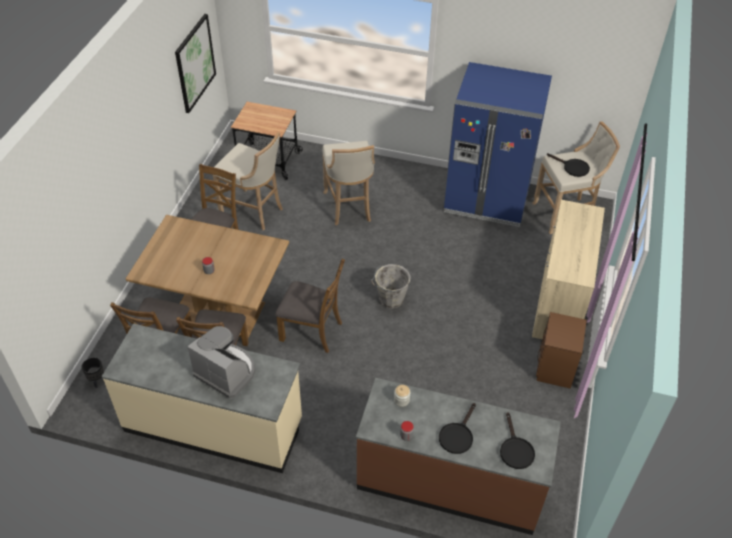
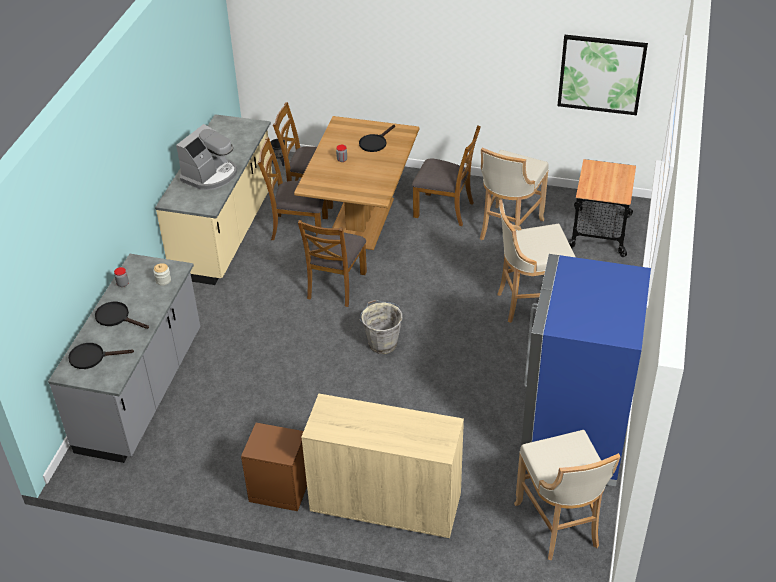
camera: 90 degrees right, 5 degrees down
(450, 482) = (142, 391): brown counter -> grey counter
(572, 168) = (561, 459): black frying pan -> black frying pan (375, 142)

